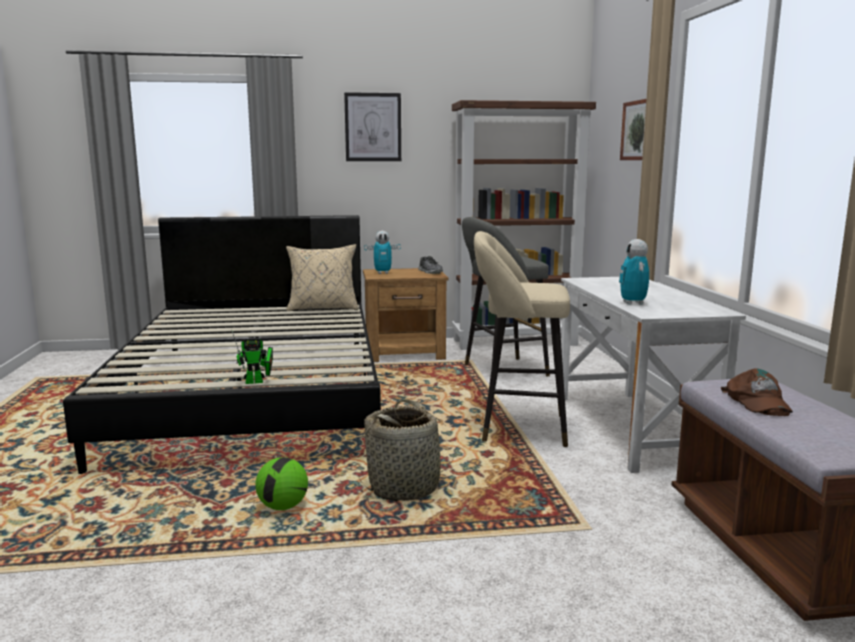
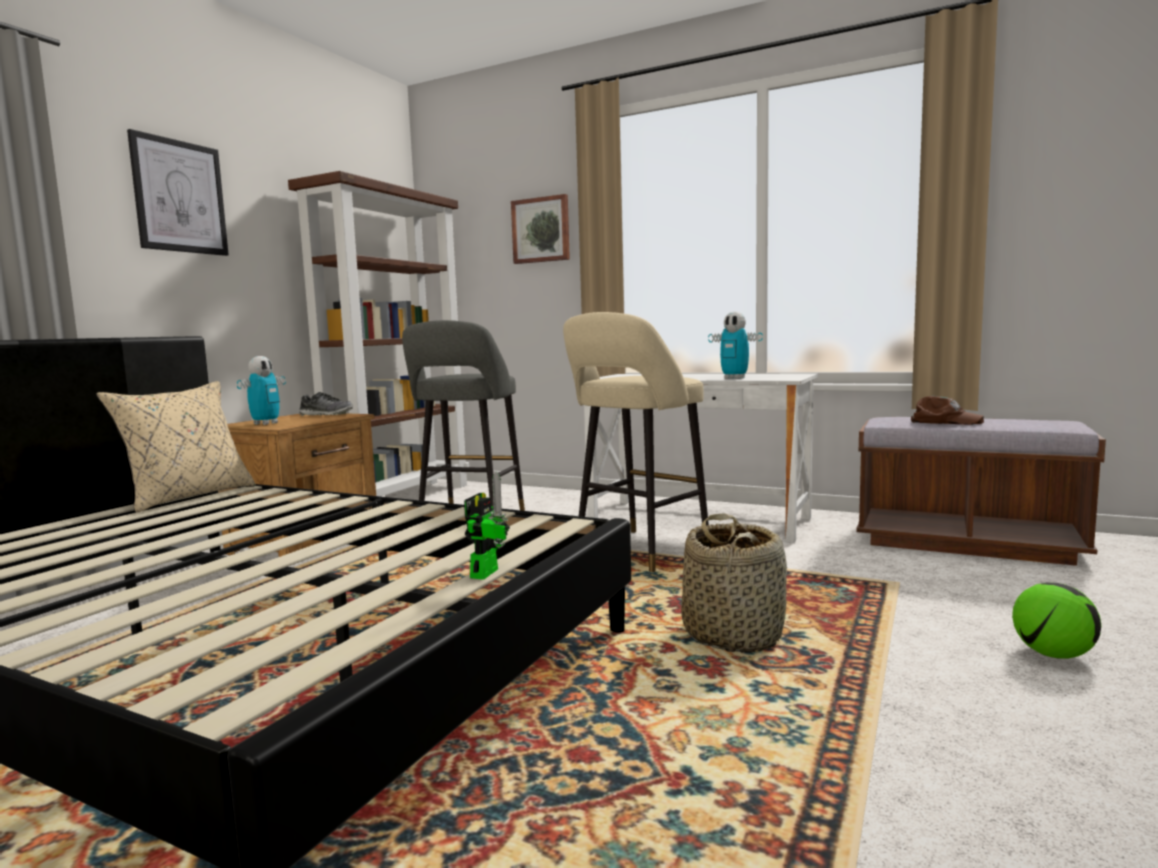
camera: 55 degrees left, 5 degrees down
(282, 507) = (721, 723): football -> football (1053, 654)

